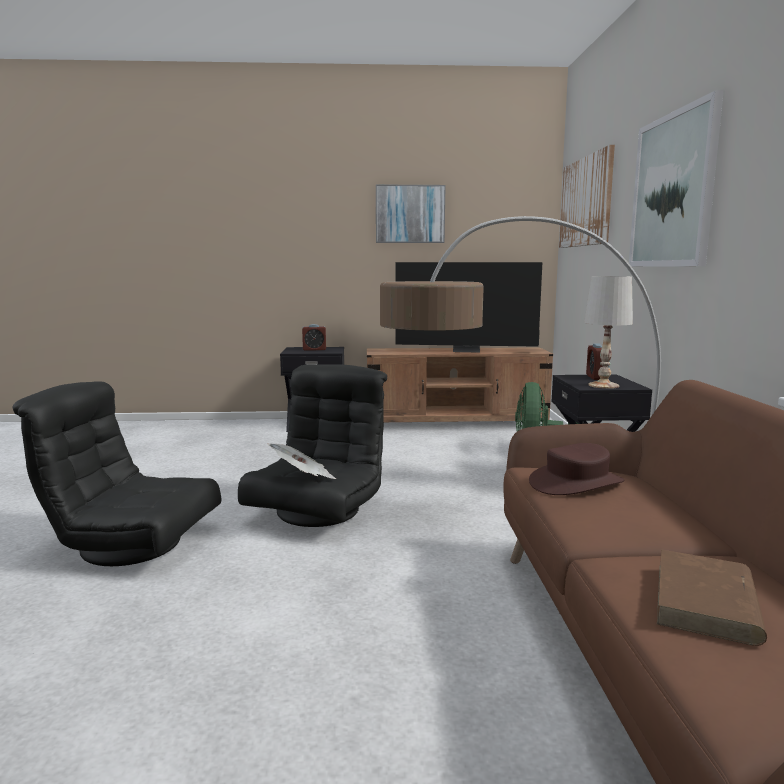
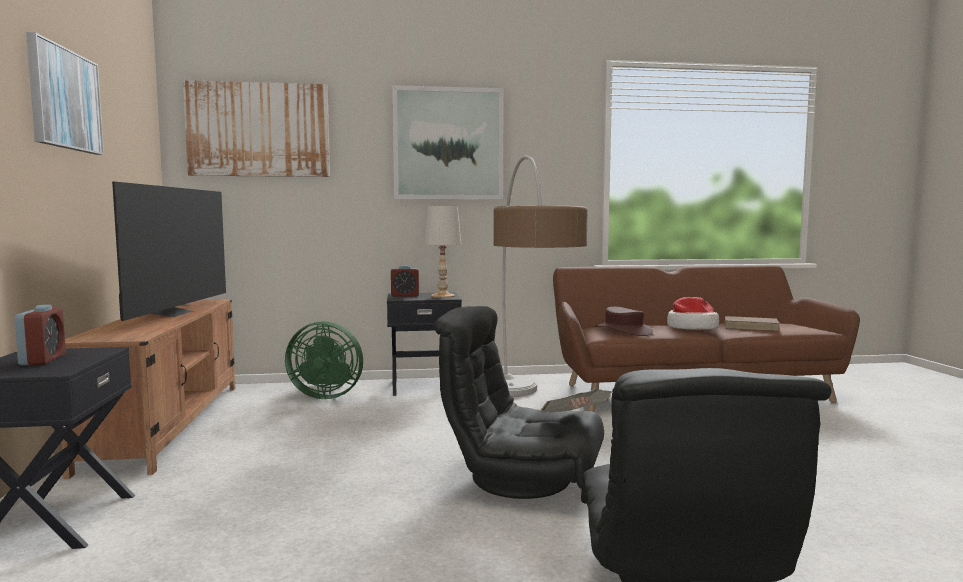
camera: 95 degrees left, 5 degrees down
(638, 534) = (691, 328): none -> hat

